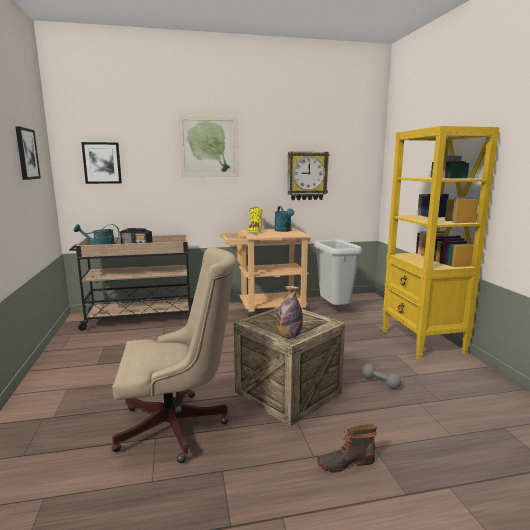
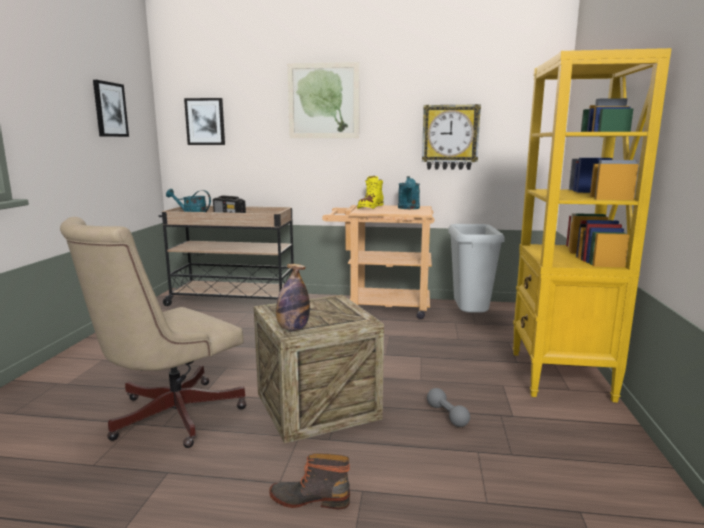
camera: 20 degrees right, 0 degrees up
(179, 426) = (167, 417): beige office chair -> beige office chair turned 120 degrees clockwise

